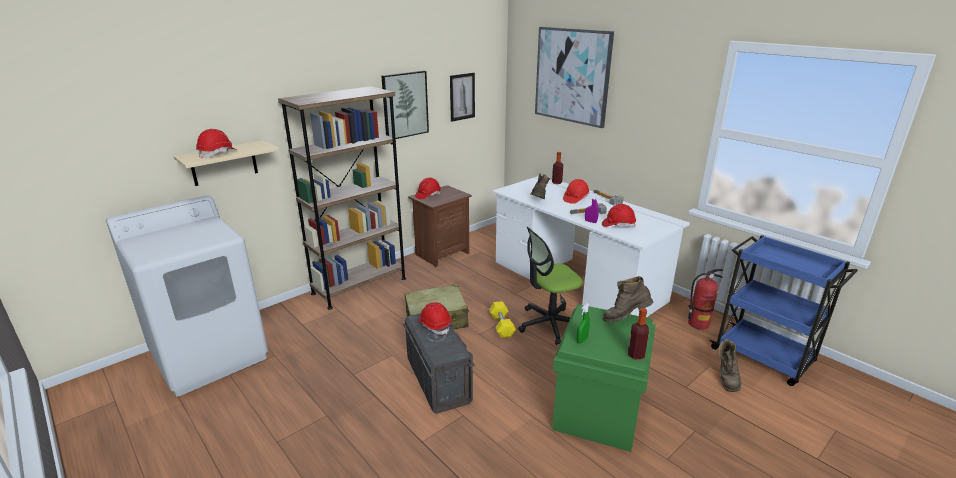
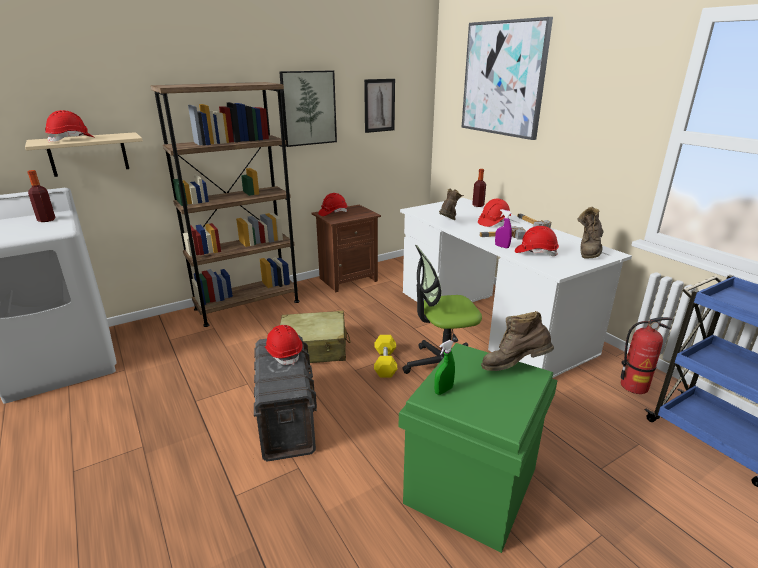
camera: 10 degrees right, 0 degrees up
(636, 355) = (512, 420): bottle -> bottle (46, 220)
(726, 378) = (661, 463): brown boot -> brown boot (588, 251)

